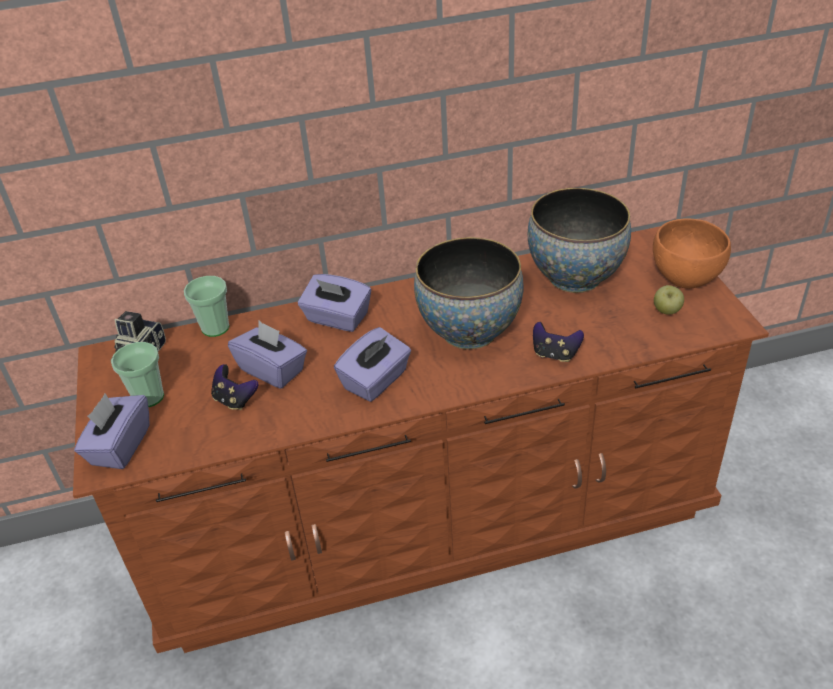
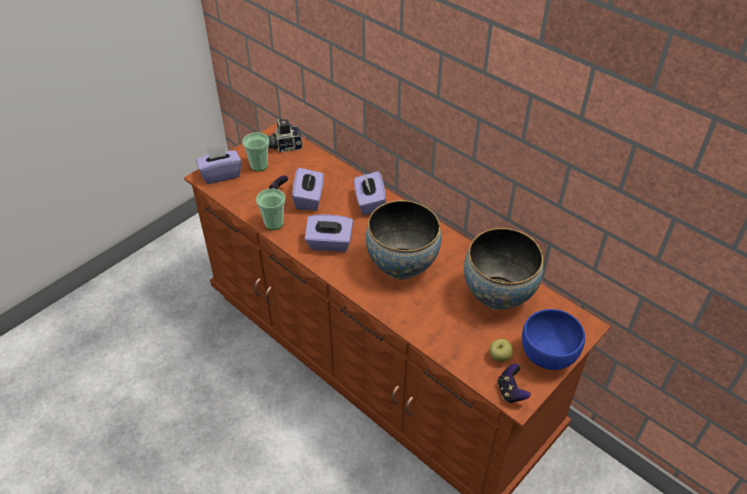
camera: 55 degrees right, 5 degrees up
(215, 328) = (326, 160): cup -> cup (274, 223)
(555, 354) = (410, 314): game controller -> game controller (511, 392)
(686, 278) = (547, 356): orange bowl -> blue bowl

